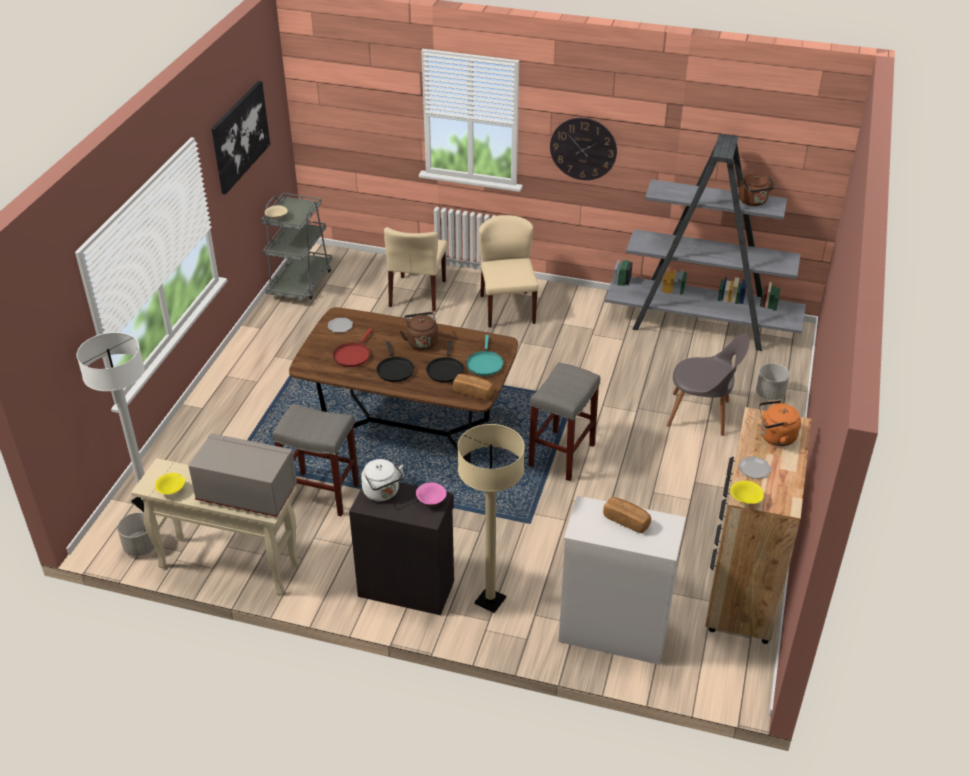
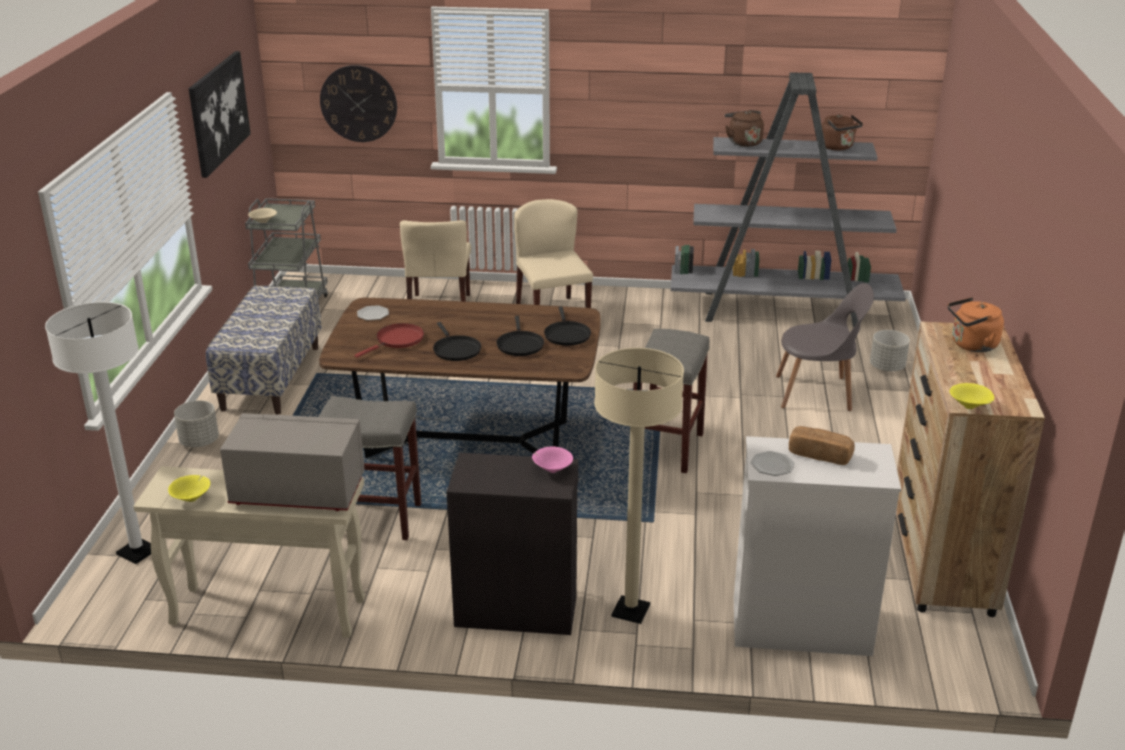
camera: 10 degrees left, 10 degrees down
(141, 547) = (139, 604): grey planter -> grey planter (199, 441)
(271, 350) = (271, 377): none -> bench
(352, 355) = (397, 340): red frying pan -> red frying pan turned 150 degrees counterclockwise
(382, 493) = (485, 468): white kettle -> none
(421, 342) = (480, 321): brown kettle -> brown kettle (743, 142)
(473, 392) = (563, 362): bread -> none
(484, 364) = (566, 335): turquoise frying pan -> black frying pan
(583, 148) = (629, 112): wall clock -> wall clock (358, 103)
(754, 468) = (963, 376): plate -> plate (772, 465)

